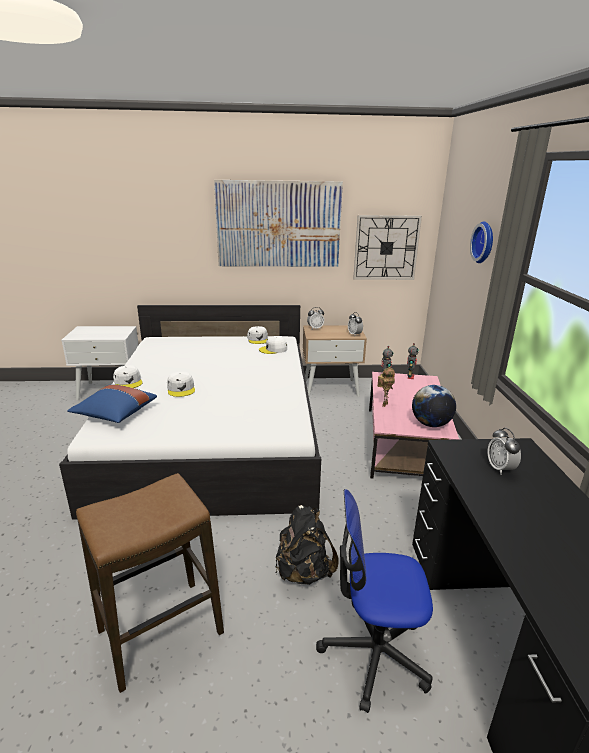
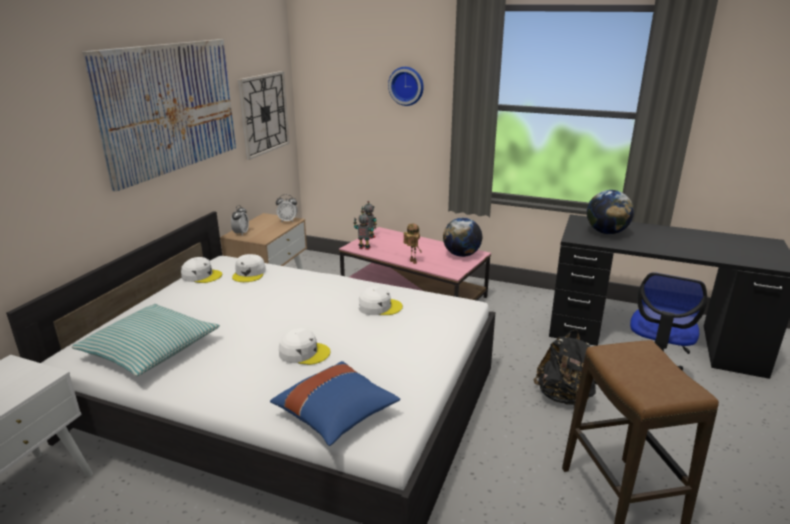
camera: 65 degrees left, 0 degrees up
(128, 382) = (231, 395): white cap -> white cap (379, 307)
(164, 352) = (150, 349): none -> pillow
(500, 468) = (606, 232): alarm clock -> globe

